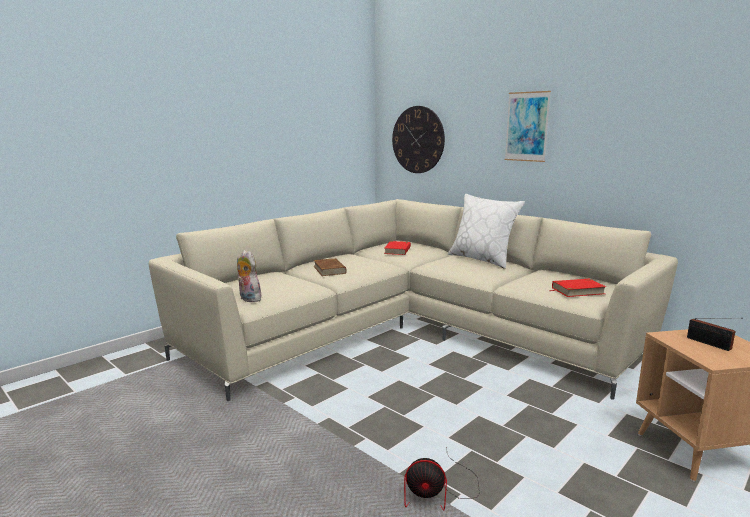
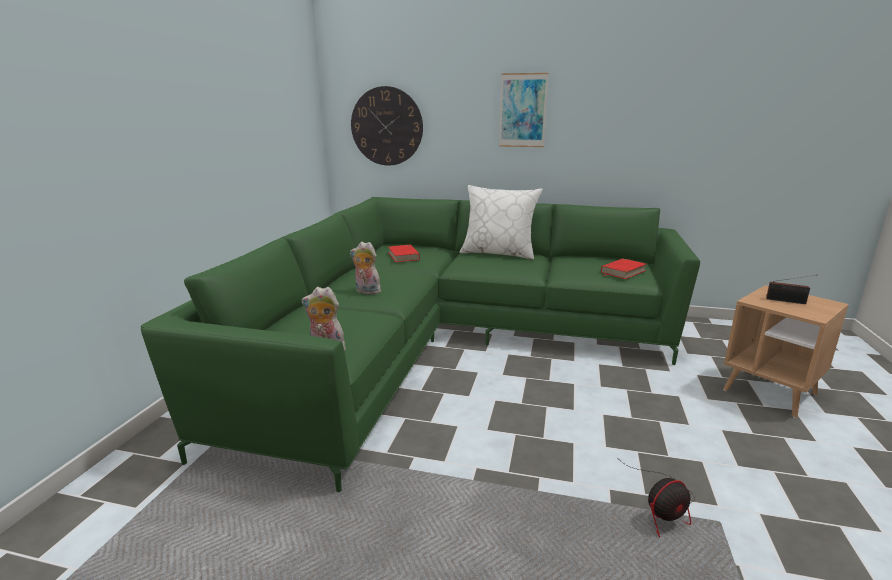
camera: 30 degrees left, 5 degrees up
(329, 270) = (366, 292): brown book -> plush toy
(407, 332) = (444, 344): beige sofa -> green sofa

